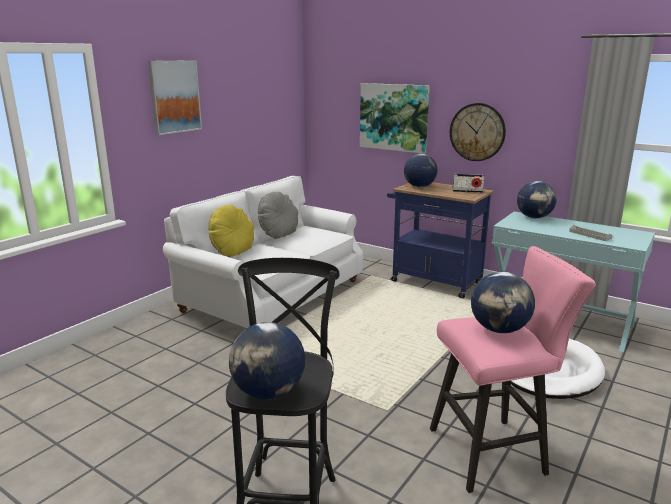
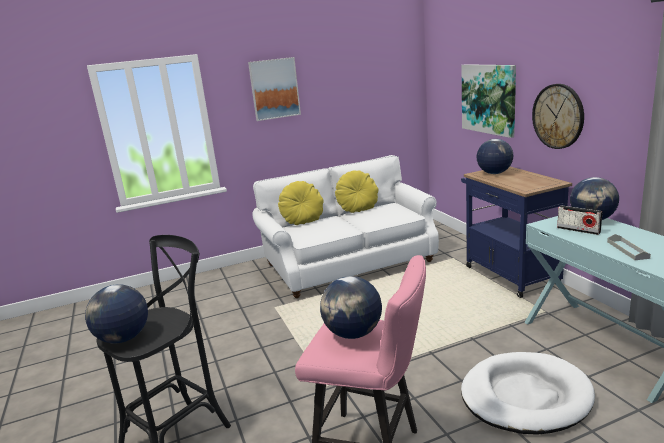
camera: 35 degrees right, 0 degrees up
(278, 235) = (358, 210): grey pillow -> yellow pillow
(467, 191) = (537, 182): radio -> radio (578, 230)

